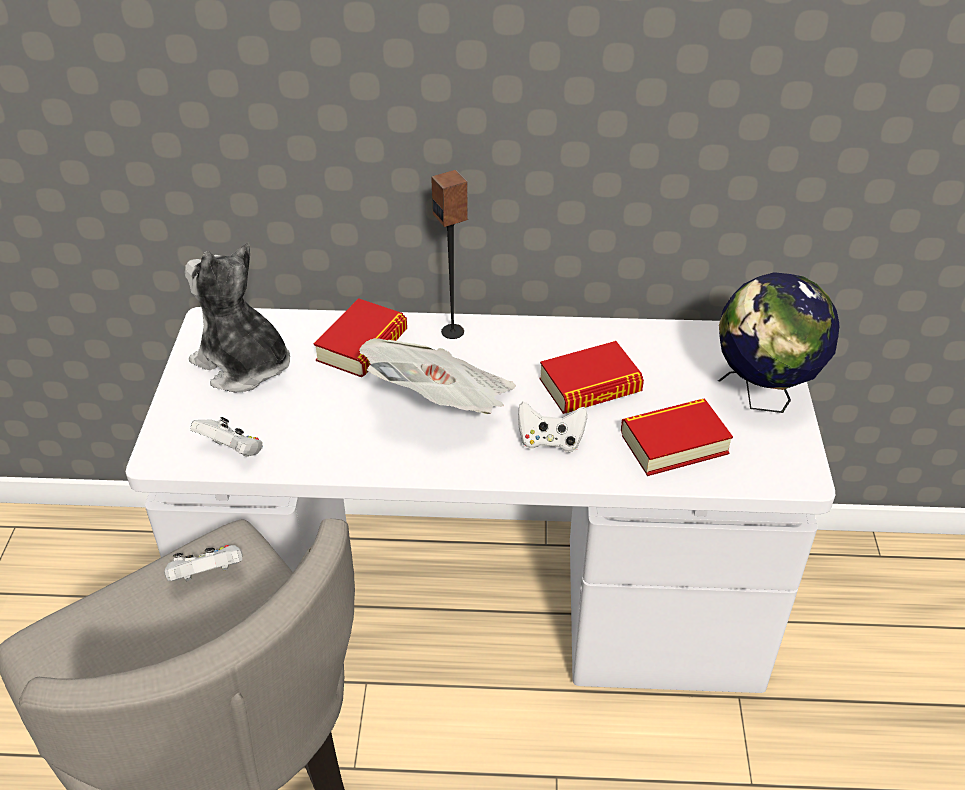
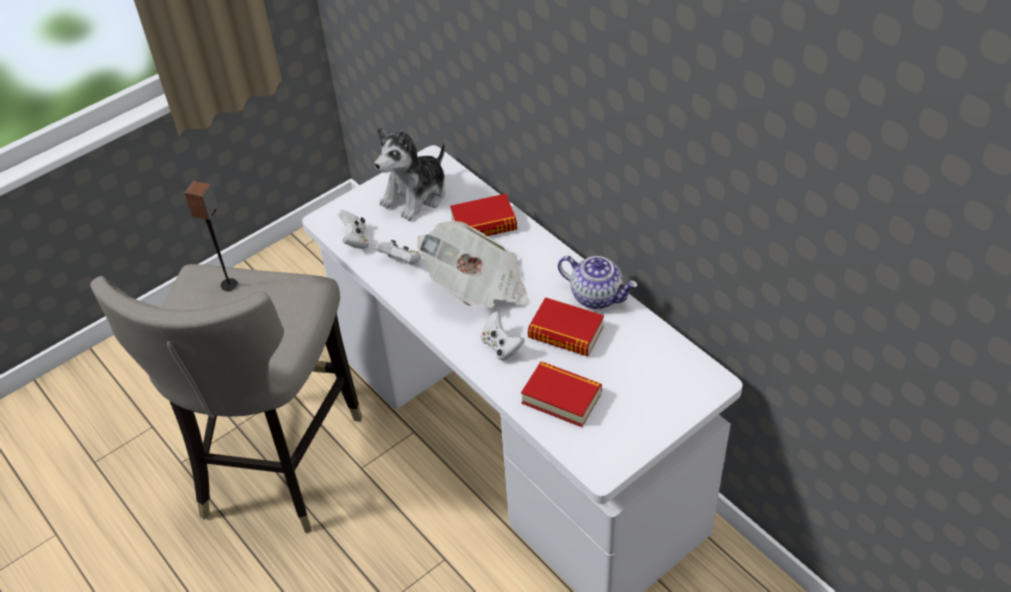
camera: 50 degrees right, 5 degrees up
(207, 576) = (281, 295): white game controller -> white game controller (401, 261)
(243, 365) = (416, 195): plush toy -> plush toy turned 135 degrees counterclockwise
(453, 331) = (540, 248): speaker -> speaker (229, 284)
(568, 336) = (597, 296): none -> teapot
(762, 397) = (651, 413): globe -> none

